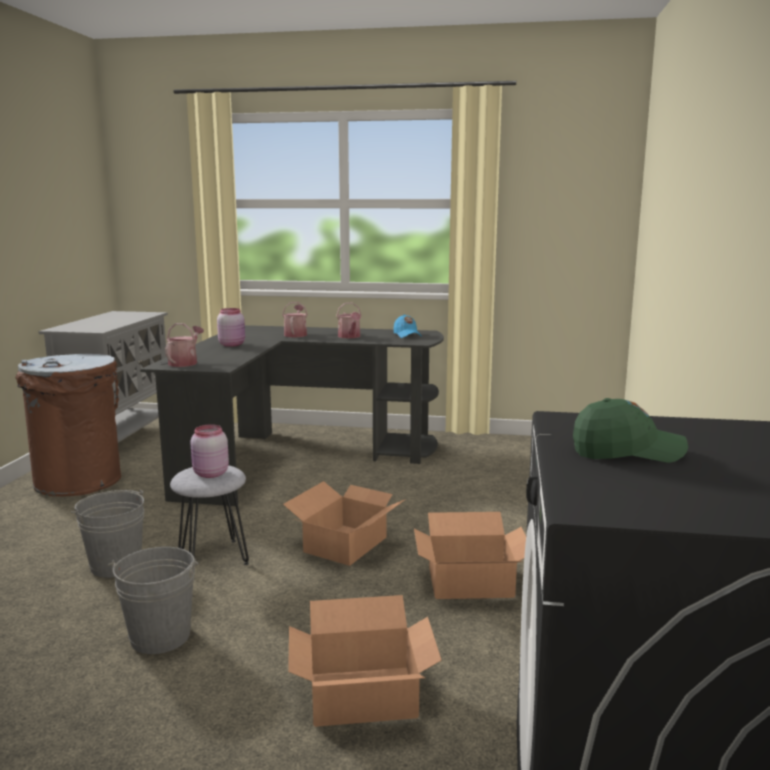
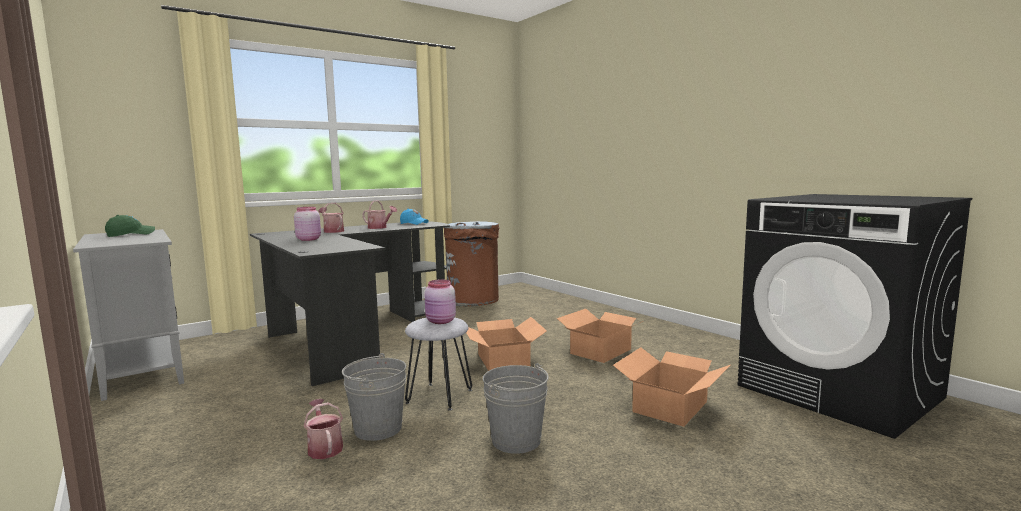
camera: 45 degrees left, 5 degrees down
(79, 482) = (180, 405): brown trash can -> brown trash can (473, 300)
(185, 362) = (324, 248): watering can -> watering can (324, 447)
(627, 452) = (832, 199): green cap -> green cap (131, 234)

